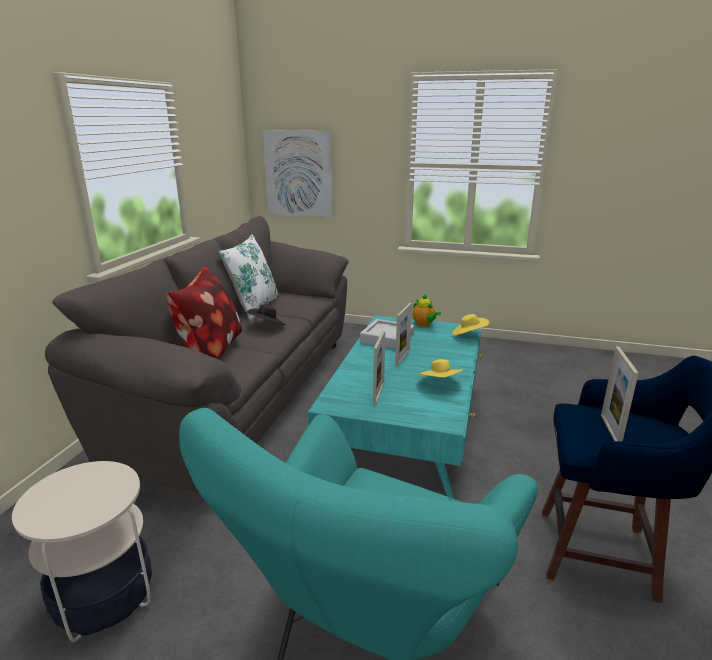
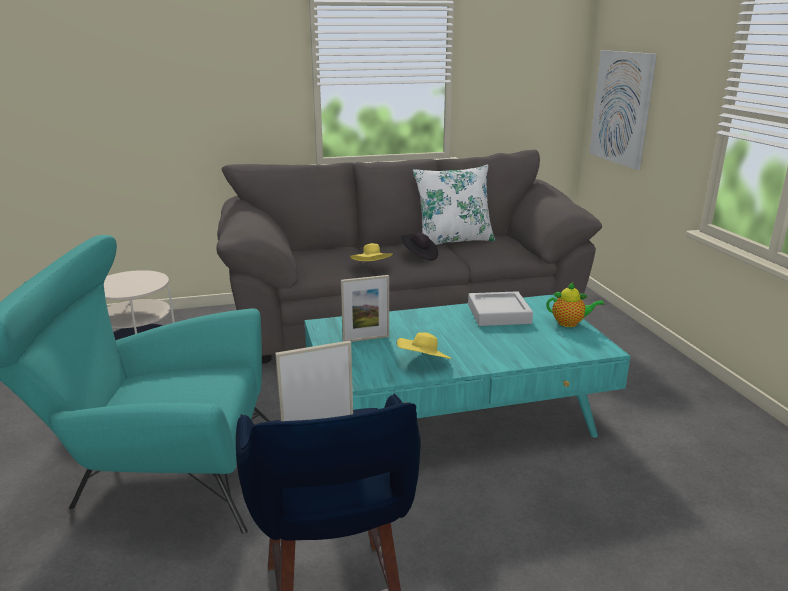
camera: 60 degrees right, 0 degrees up
(210, 351) = (342, 253): pillow -> none
(402, 358) = (460, 332): picture frame -> none
(424, 324) = (570, 323): teapot -> teapot turned 105 degrees counterclockwise
(469, 335) = (582, 354): yellow hat -> yellow hat (372, 267)

